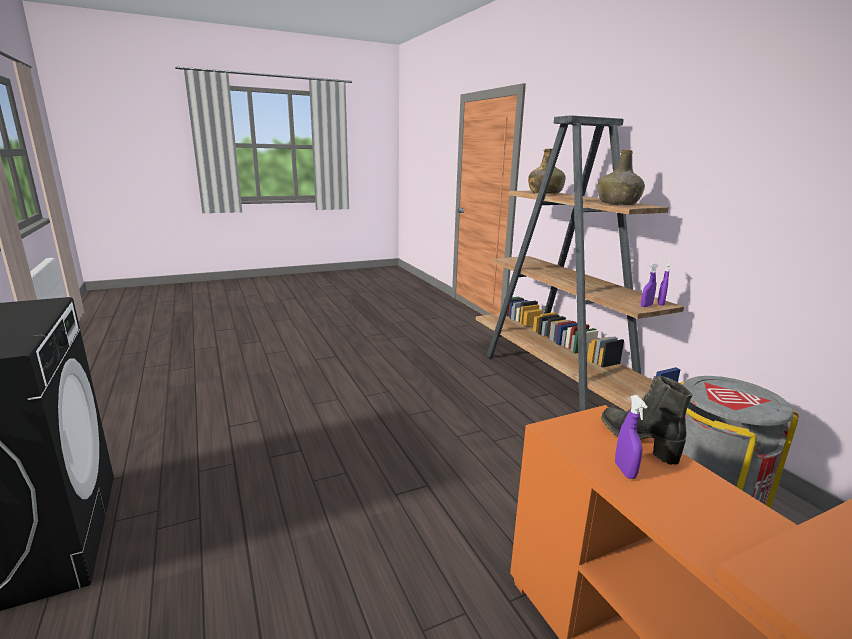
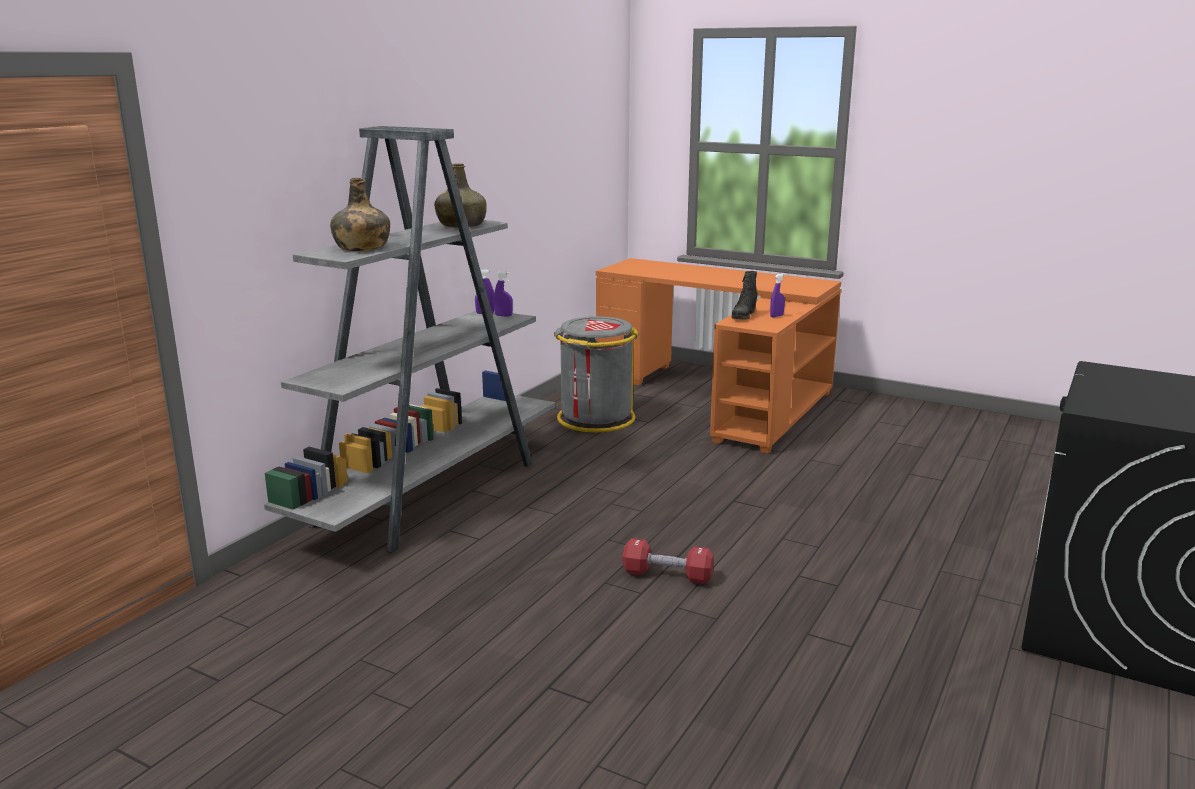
camera: 125 degrees left, 0 degrees up
(369, 409) = (667, 575): none -> red dumbbell
(559, 381) = (431, 492): brown bookcase -> grey bookcase

